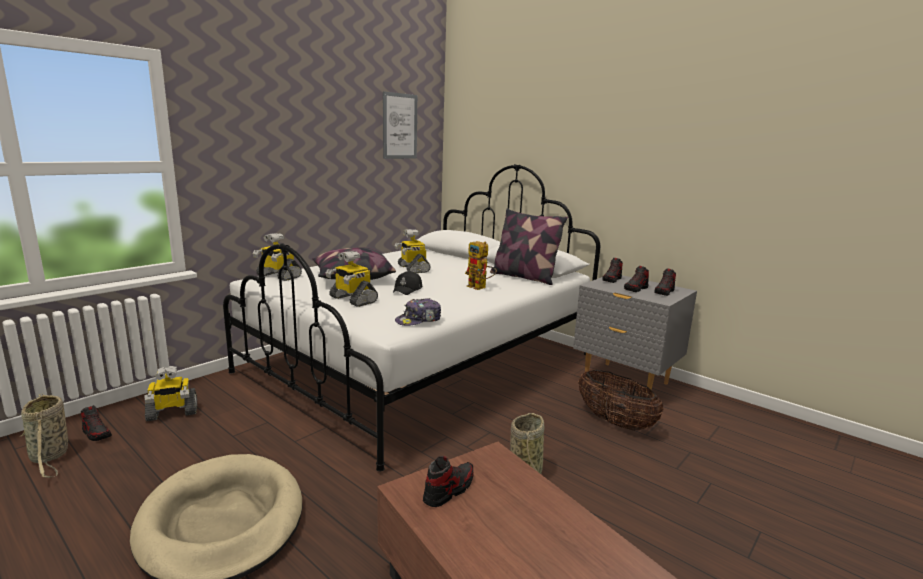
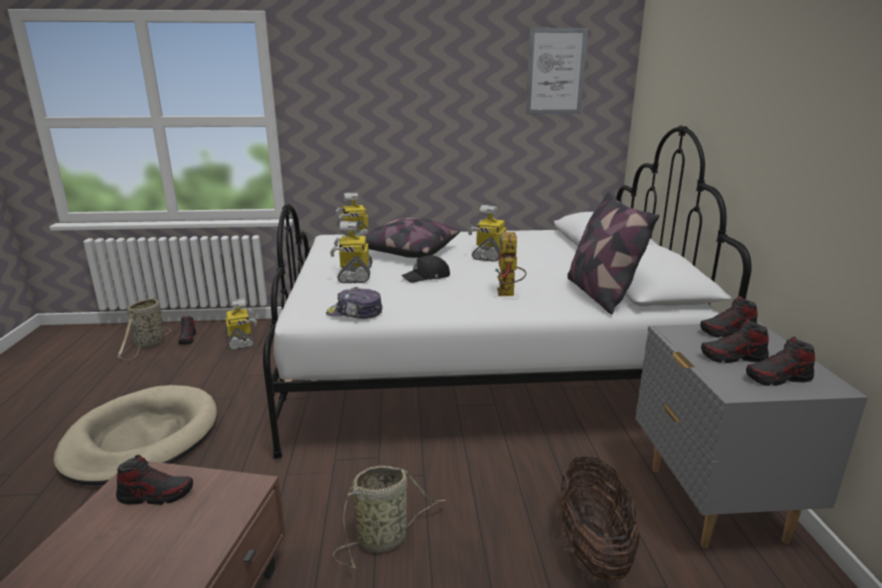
camera: 45 degrees right, 5 degrees up
(172, 413) = (241, 341): toy robot -> toy robot turned 135 degrees counterclockwise

